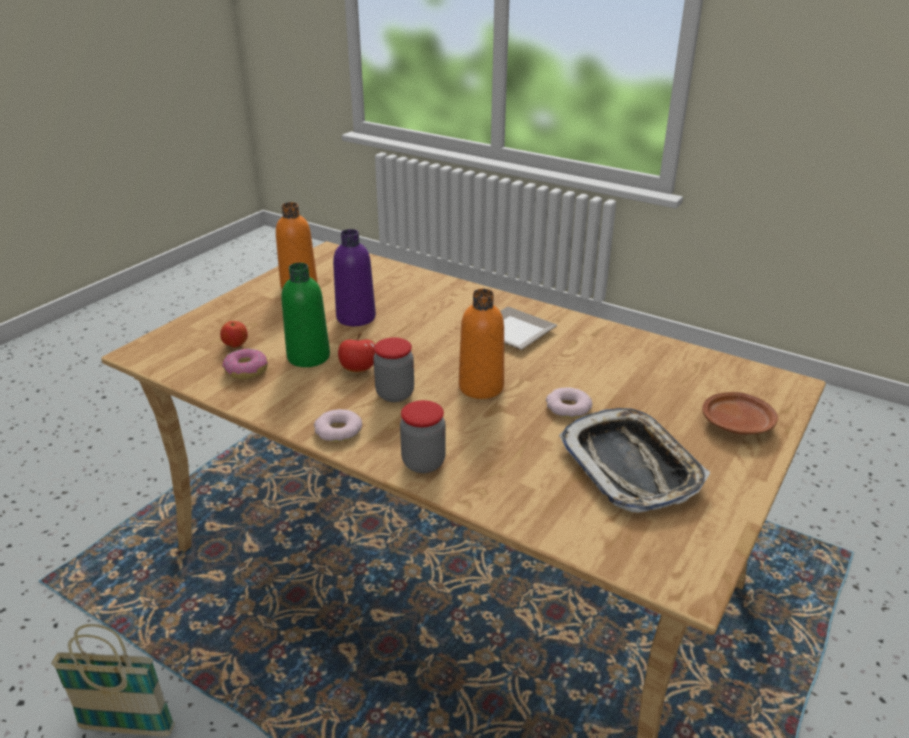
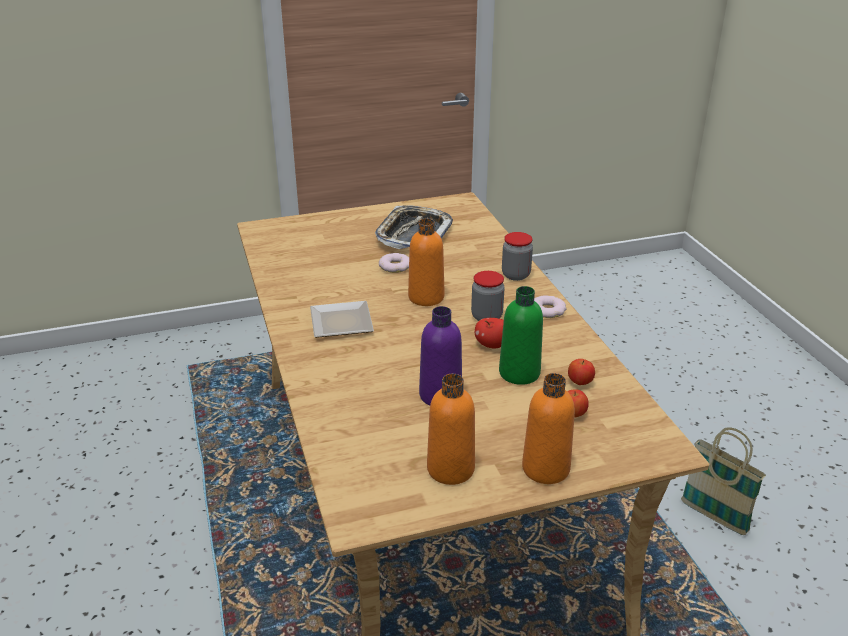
camera: 140 degrees left, 0 degrees up
(233, 308) = (545, 468): none -> orange bottle
(246, 371) = (580, 382): donut -> apple
(737, 423) = (327, 226): brown plate -> none

